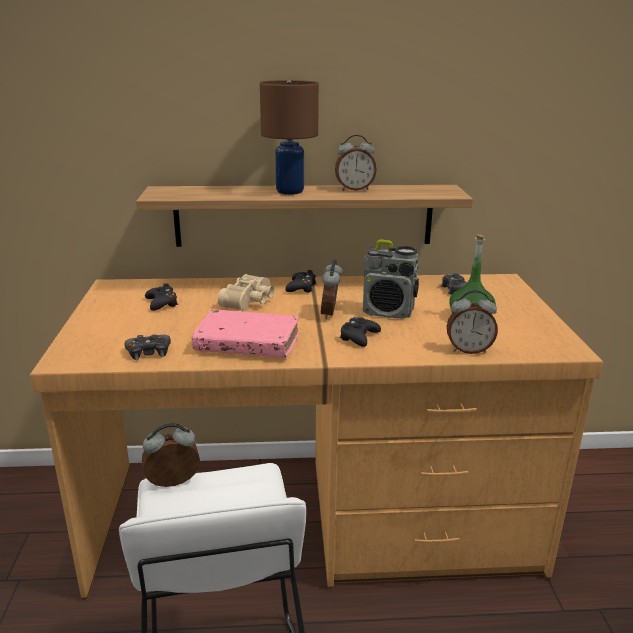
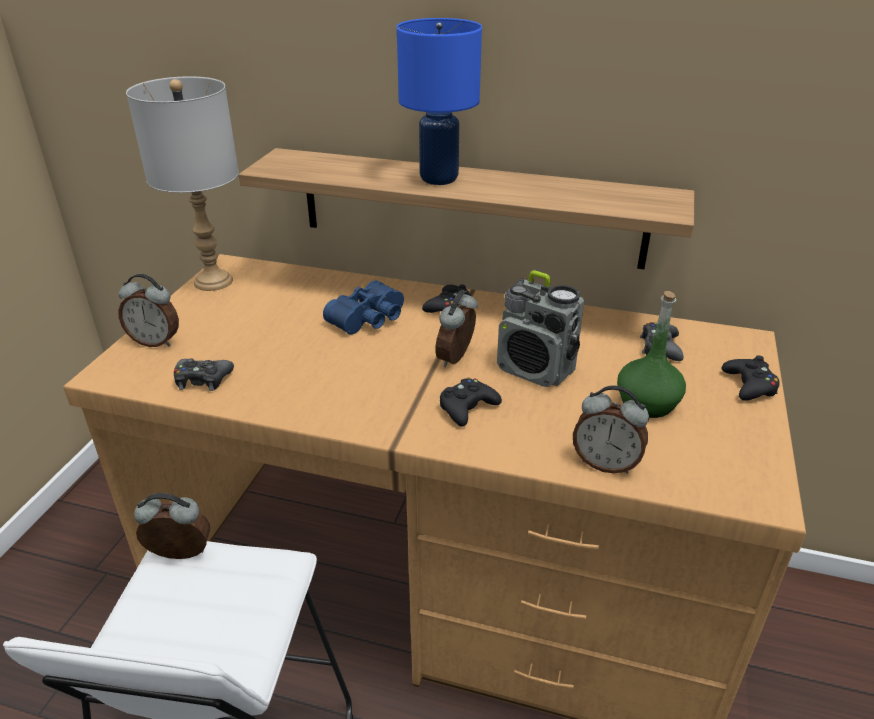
camera: 20 degrees right, 10 degrees up
(106, 295) = (214, 281): none -> grey table lamp
(162, 303) = (266, 304): black game controller -> black game controller (749, 386)
(247, 344) = (321, 390): pink book -> none
(250, 301) = (370, 319): beige binoculars -> blue binoculars
(289, 192) = (438, 180): brown table lamp -> blue table lamp
(354, 189) = (531, 184): alarm clock -> alarm clock (156, 341)

